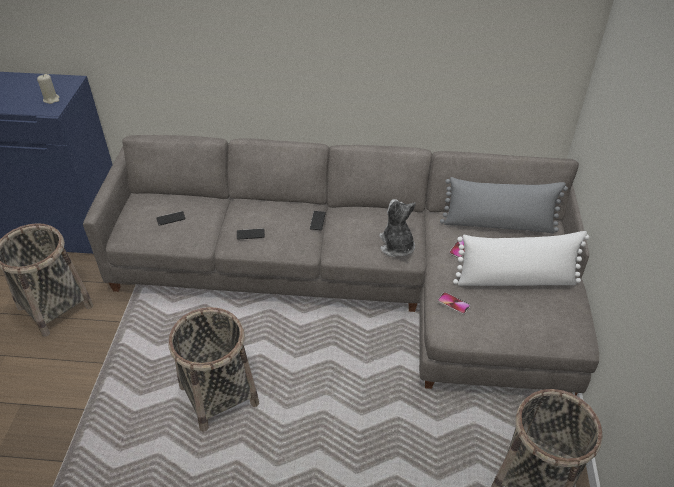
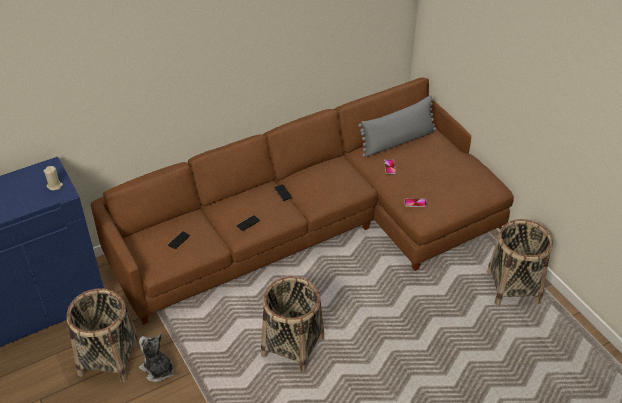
camera: 35 degrees left, 0 degrees up
(365, 282) = (319, 225): grey sofa -> brown sofa
(396, 246) = (349, 184): plush toy -> plush toy (158, 370)
(516, 279) = (437, 171): white pillow -> none

